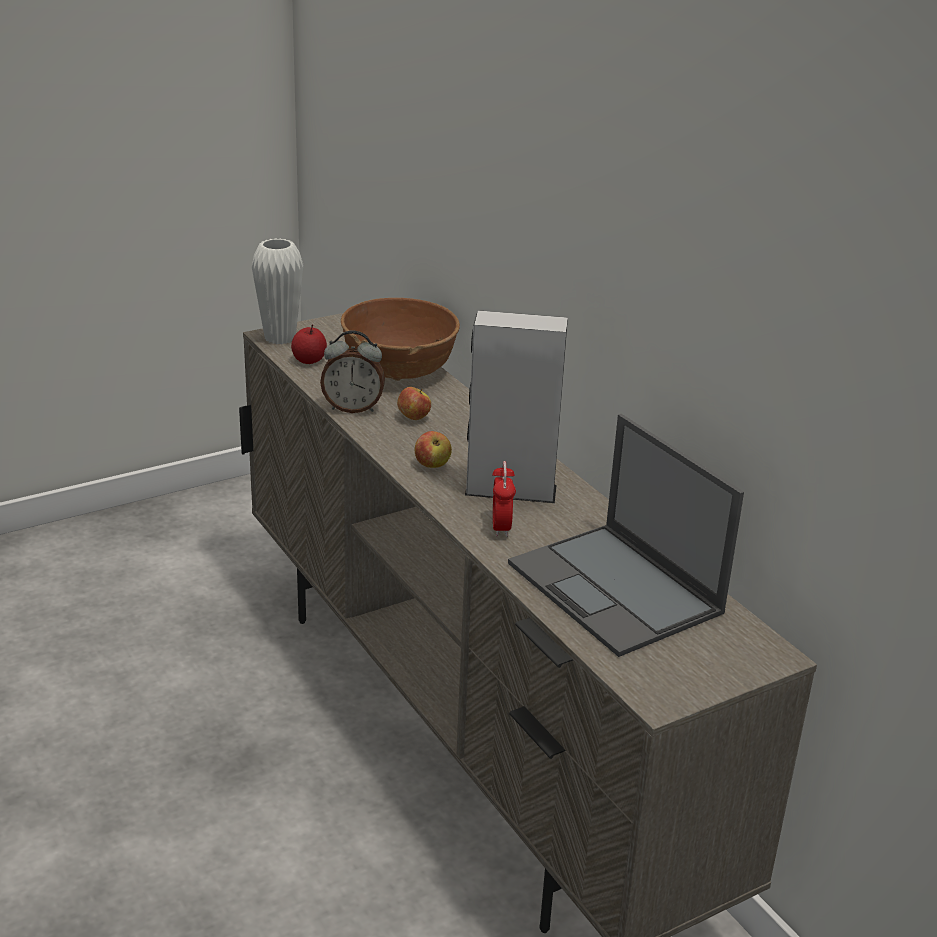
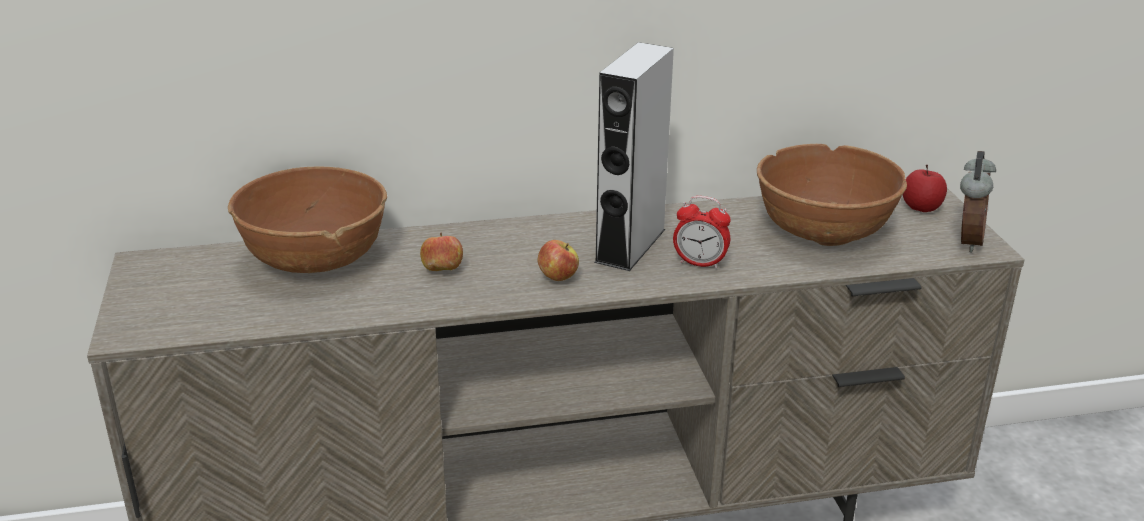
camera: 70 degrees left, 0 degrees up
(280, 338) = (141, 327): white vase -> none
(309, 360) = (232, 314): apple -> apple (921, 207)
(353, 408) = (390, 304): alarm clock -> alarm clock (966, 241)
(616, 589) = (823, 231): laptop -> brown bowl

